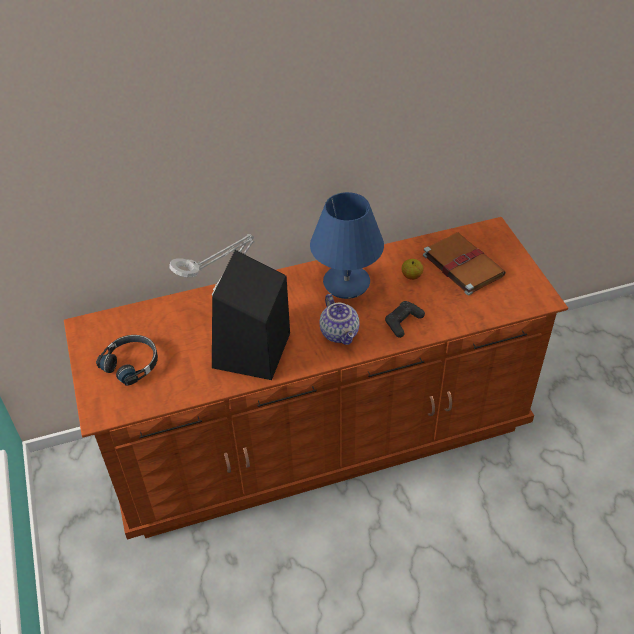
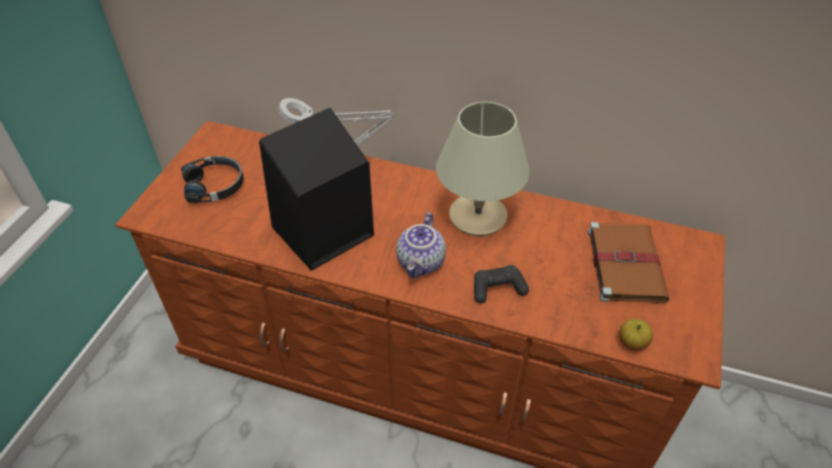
camera: 35 degrees right, 0 degrees up
(346, 282) = (478, 216): blue table lamp -> beige table lamp
(411, 276) = (554, 245): apple -> apple (632, 342)

